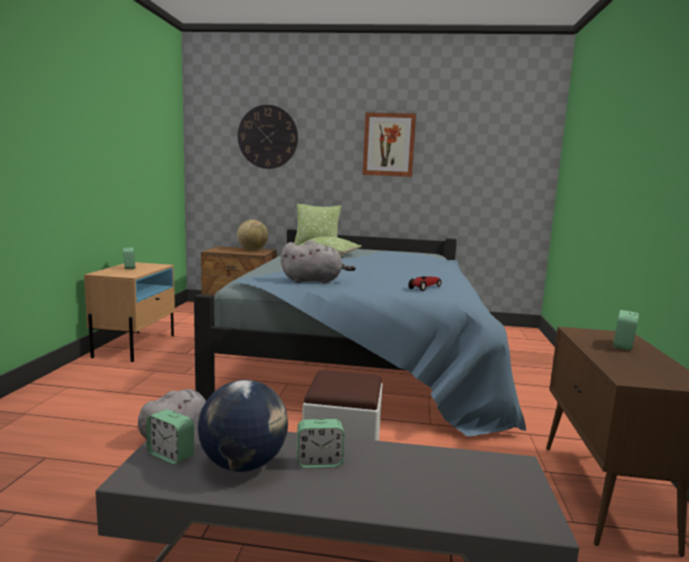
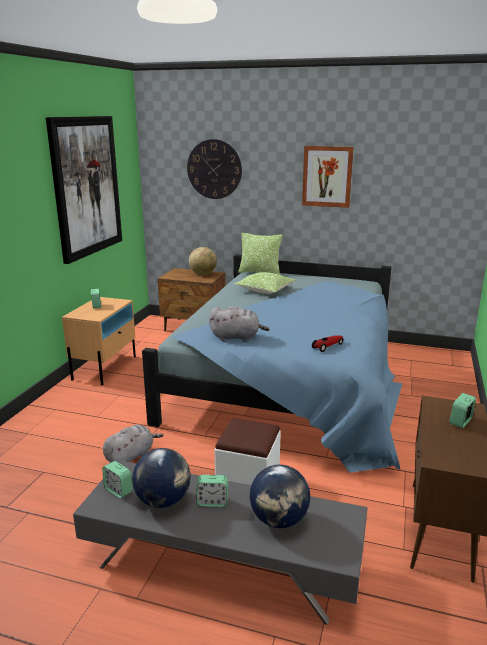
camera: 10 degrees right, 10 degrees up
(124, 131) = (86, 186): none -> picture
(425, 478) = (279, 520): none -> globe

